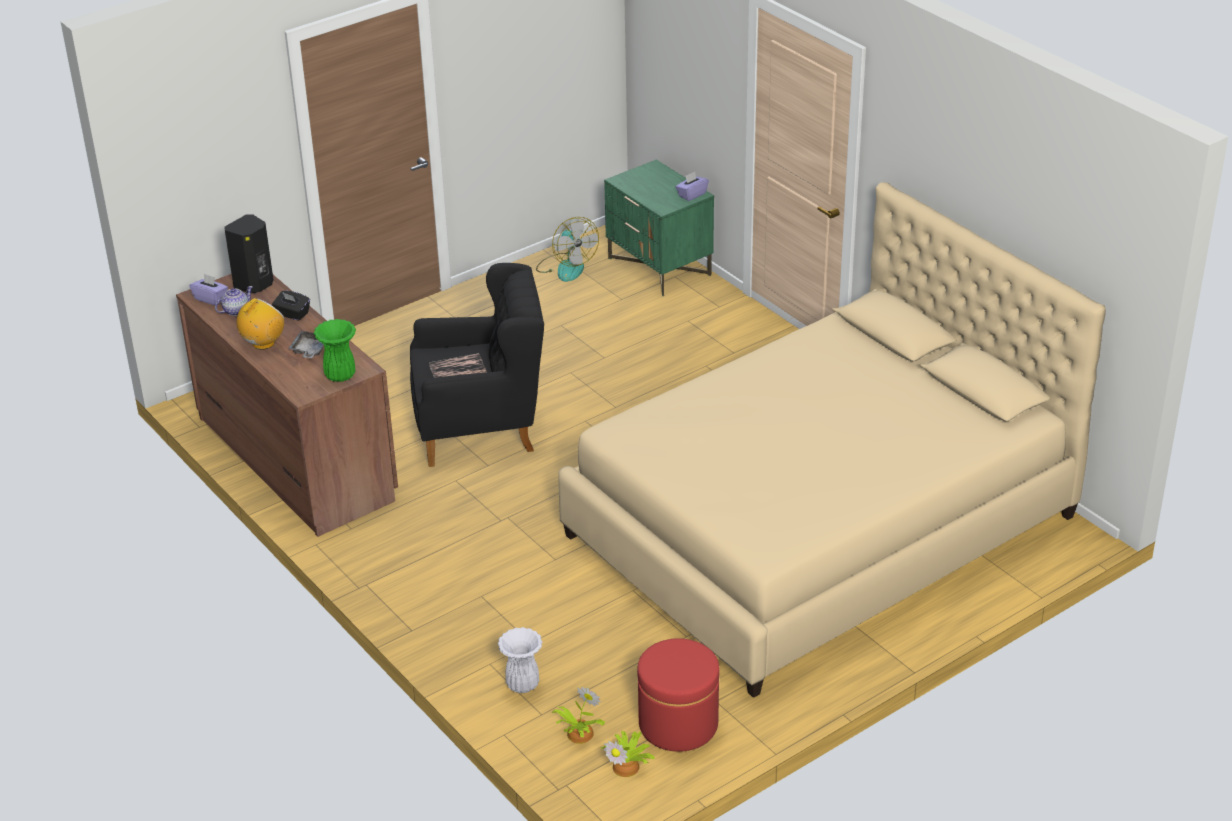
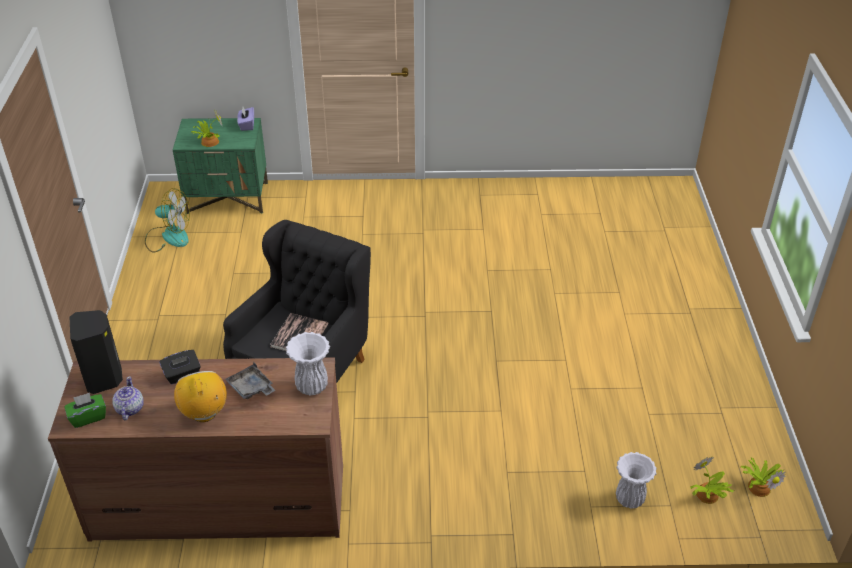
camera: 55 degrees left, 5 degrees up
(211, 298) = (88, 417): purple tissue box -> green tissue box
(340, 375) = (311, 386): green vase -> white vase
(639, 190) = (209, 142): none -> potted plant
(678, 724) = (731, 437): red ottoman -> none
(821, 526) = (581, 272): beige bed -> none

